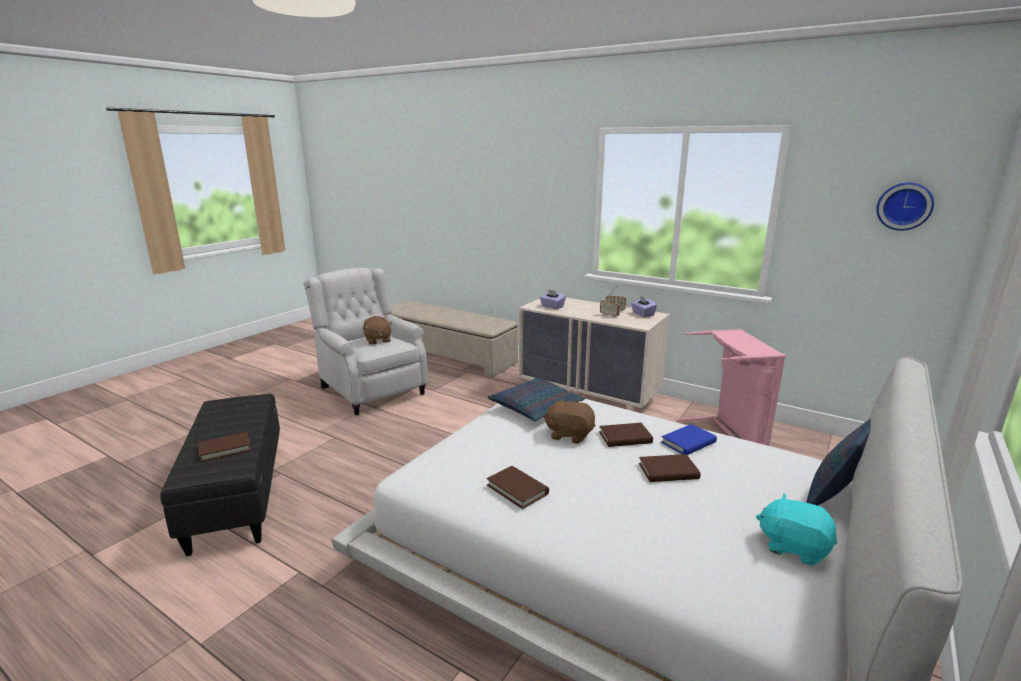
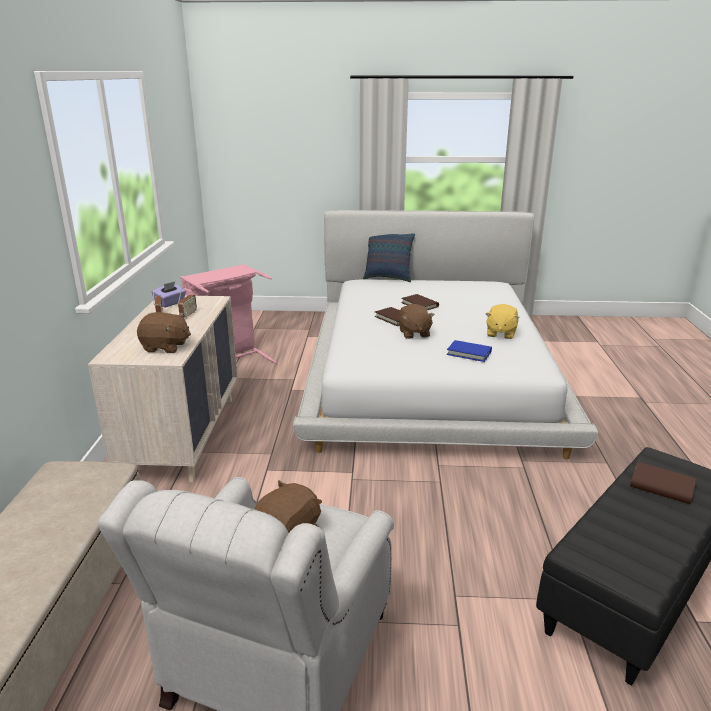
camera: 120 degrees left, 5 degrees up
(517, 489) = (500, 333): brown book -> yellow plush toy
(535, 408) = (385, 353): blue pillow -> none
(552, 307) = (165, 347): purple tissue box -> brown plush toy
(688, 442) = (376, 304): blue book -> blue book (469, 353)
(793, 547) = (445, 283): turquoise plush toy -> none
(904, 206) = (182, 136): wall clock -> none

